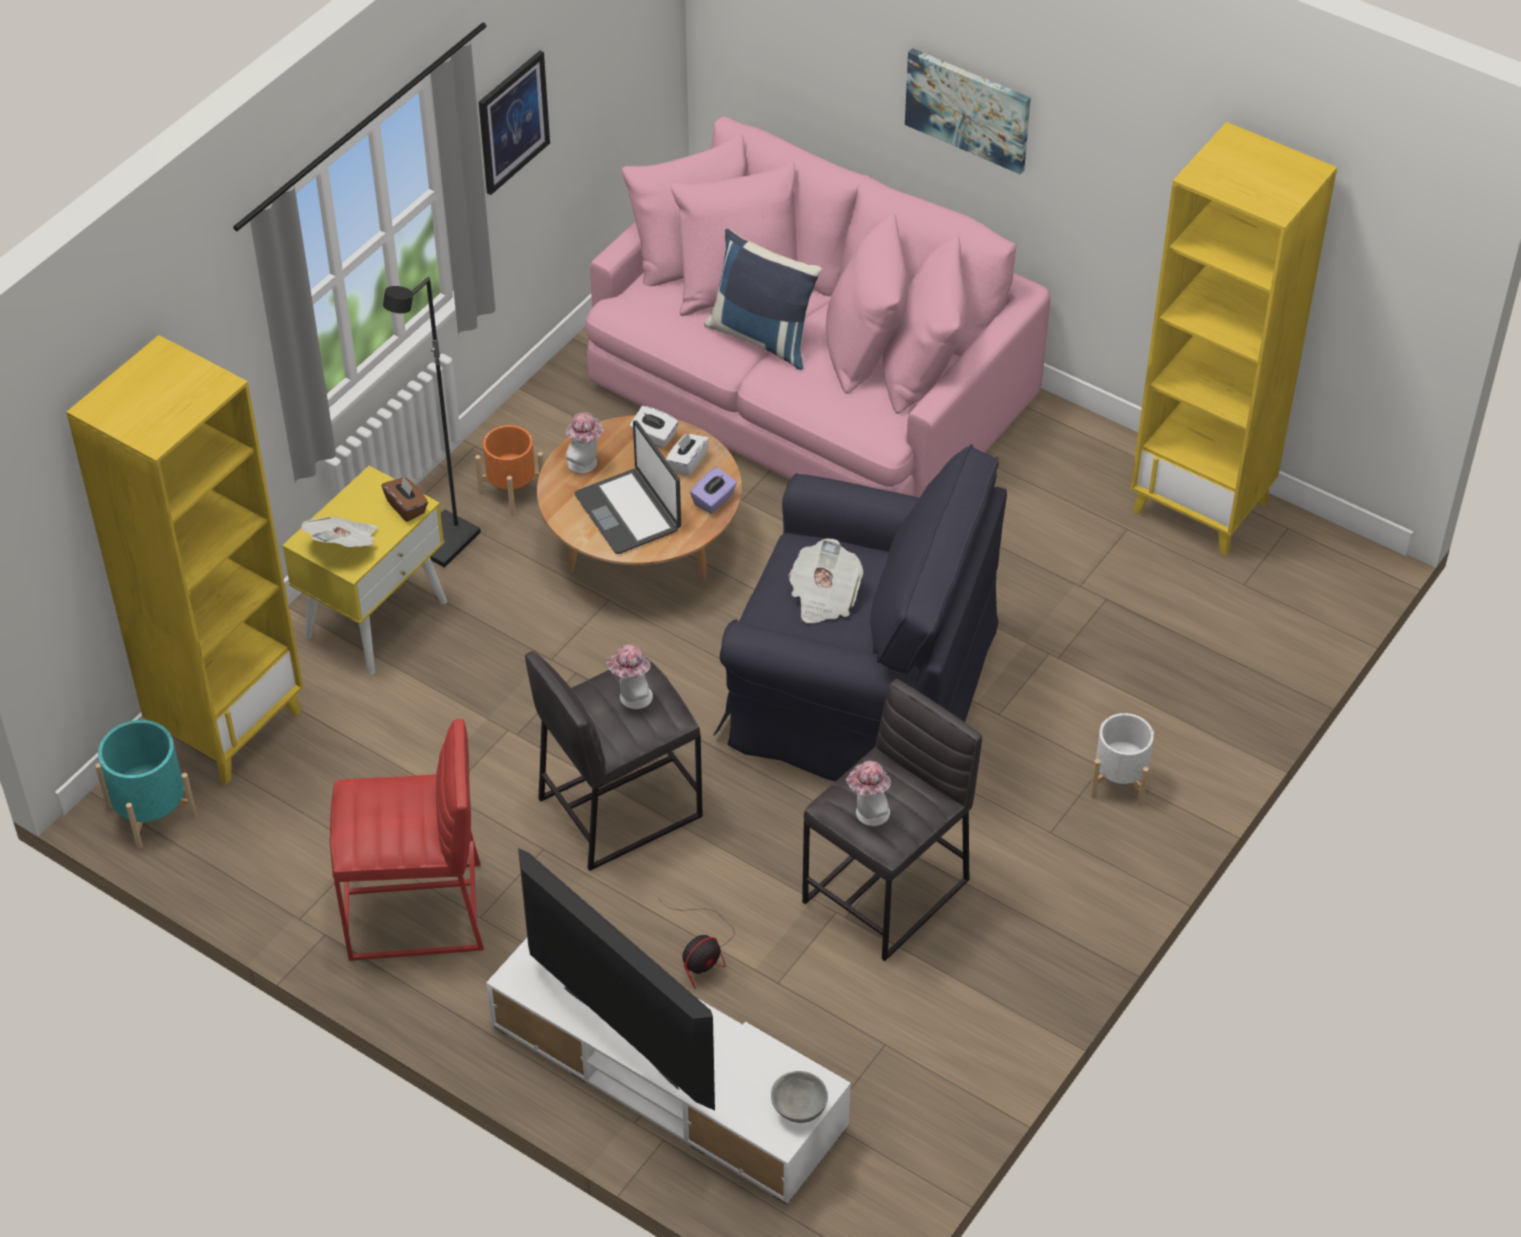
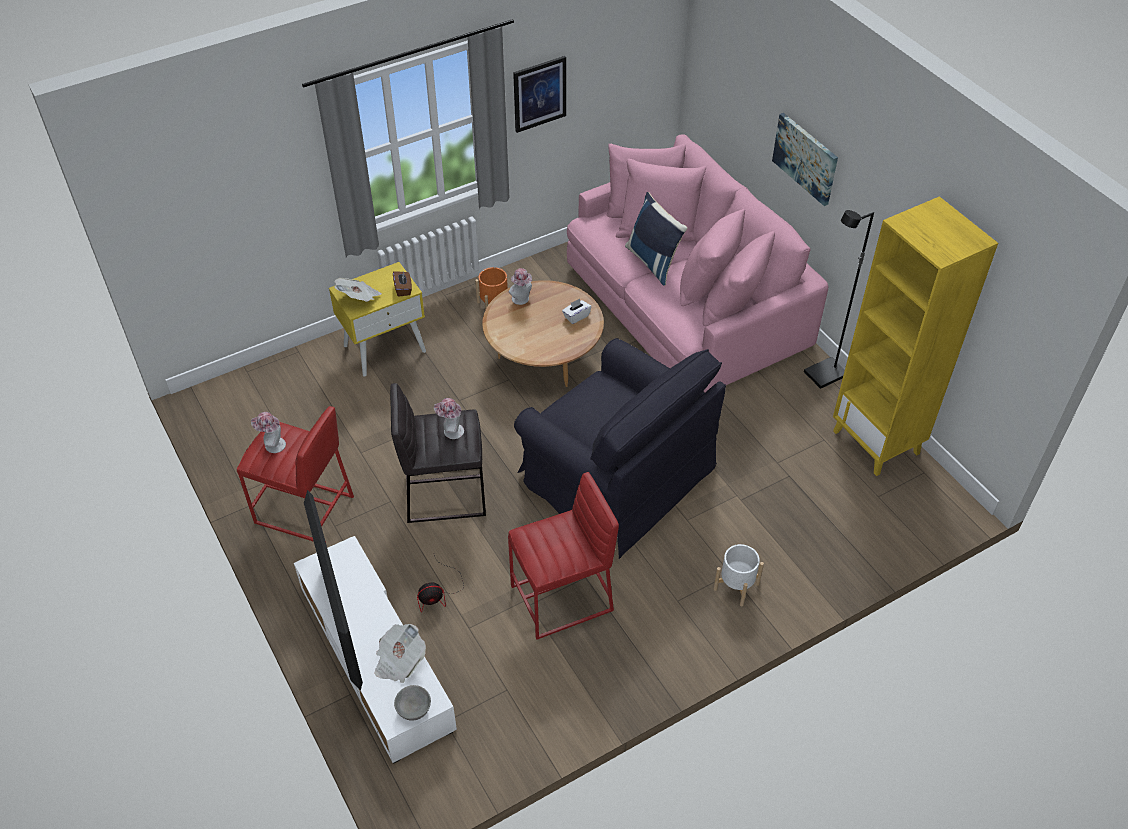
camera: 25 degrees right, 0 degrees up
(151, 811) = (212, 407): turquoise planter -> none
(228, 725) = (277, 377): yellow bookcase -> none
(445, 543) = (444, 321): black floor lamp -> black floor lamp (825, 375)
(629, 512) = (528, 332): laptop -> none
(654, 437) = (567, 297): white tissue box -> none
(714, 500) = (578, 341): purple tissue box -> none
(823, 597) = (595, 413): newspaper -> newspaper (399, 661)
(868, 814) = (540, 547): hat -> hat (272, 445)
(888, 891) = (563, 599): grey stool -> red stool

